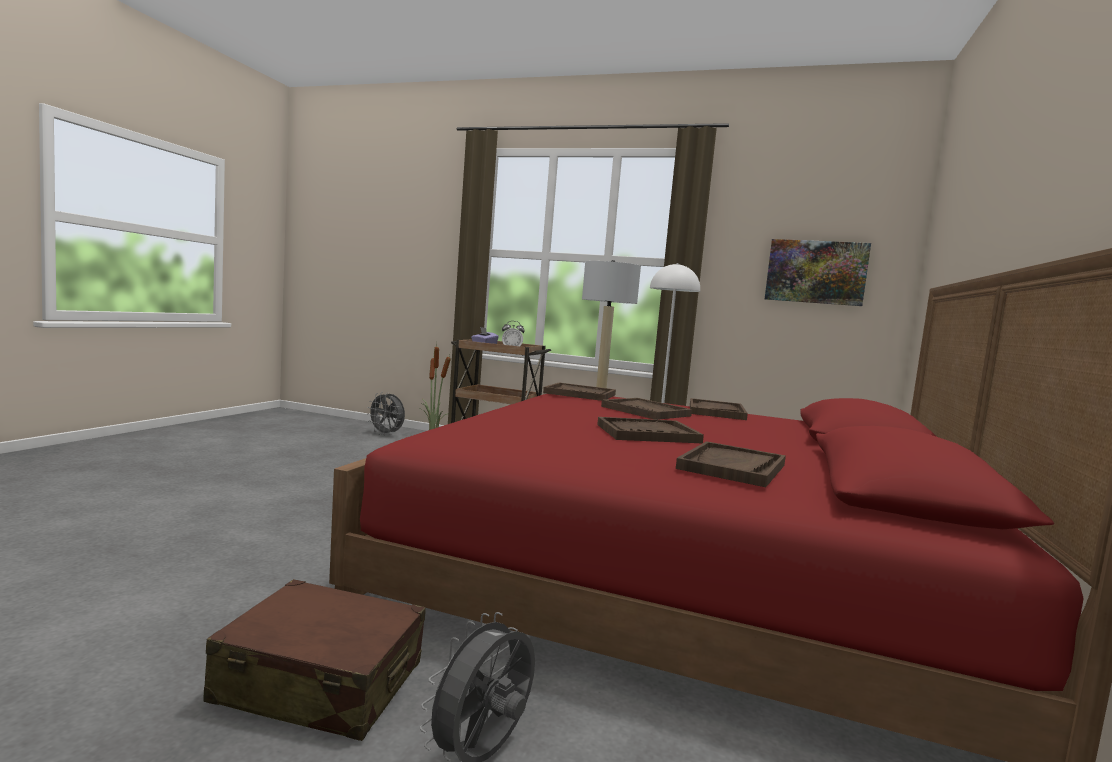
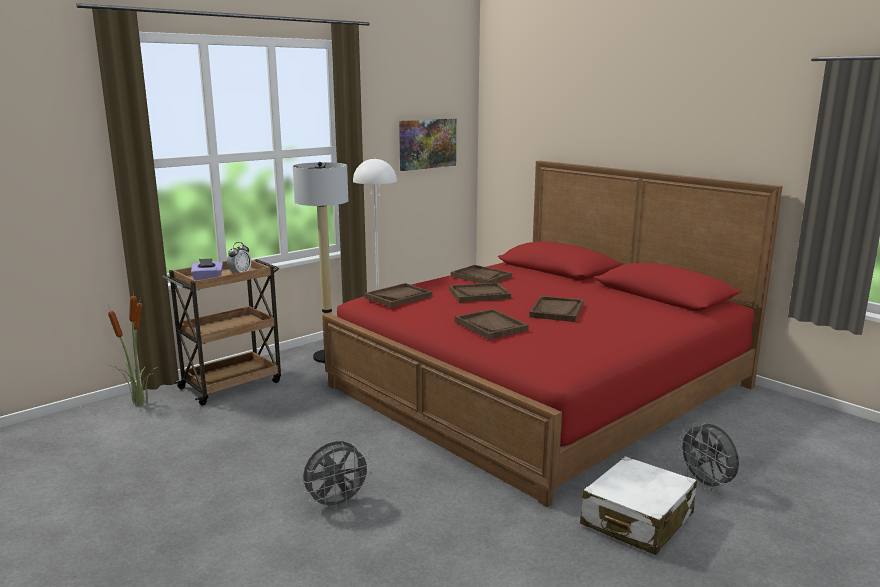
camera: 60 degrees left, 10 degrees up
(321, 683) = (637, 520): brown suitcase -> white suitcase
(386, 434) = (87, 426): grey fan -> grey fan (337, 503)
(732, 467) = (639, 312): brown tray -> brown tray (491, 326)

